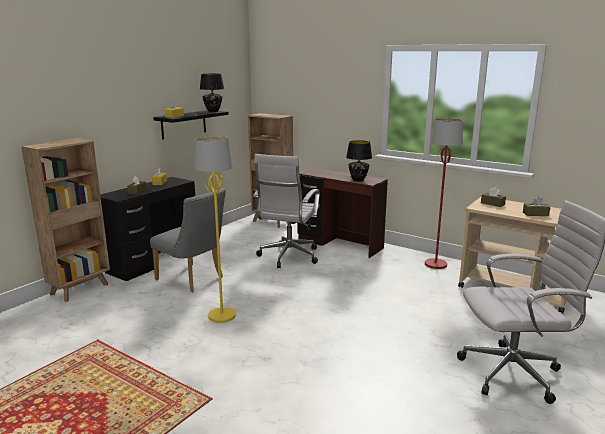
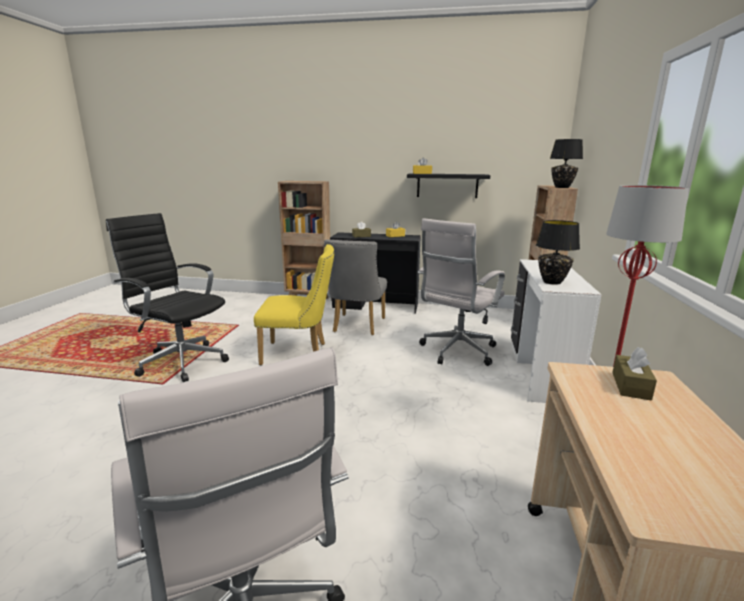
camera: 65 degrees right, 0 degrees up
(163, 386) = (180, 362): none -> black office chair
(213, 111) = (478, 174): black table lamp -> black table lamp (562, 187)
(222, 316) = (299, 354): yellow floor lamp -> yellow chair
(288, 257) = (456, 352): white office chair -> white office chair turned 45 degrees counterclockwise
(339, 244) = (539, 372): brown desk -> white desk
(535, 214) = (644, 446): brown tissue box -> none

